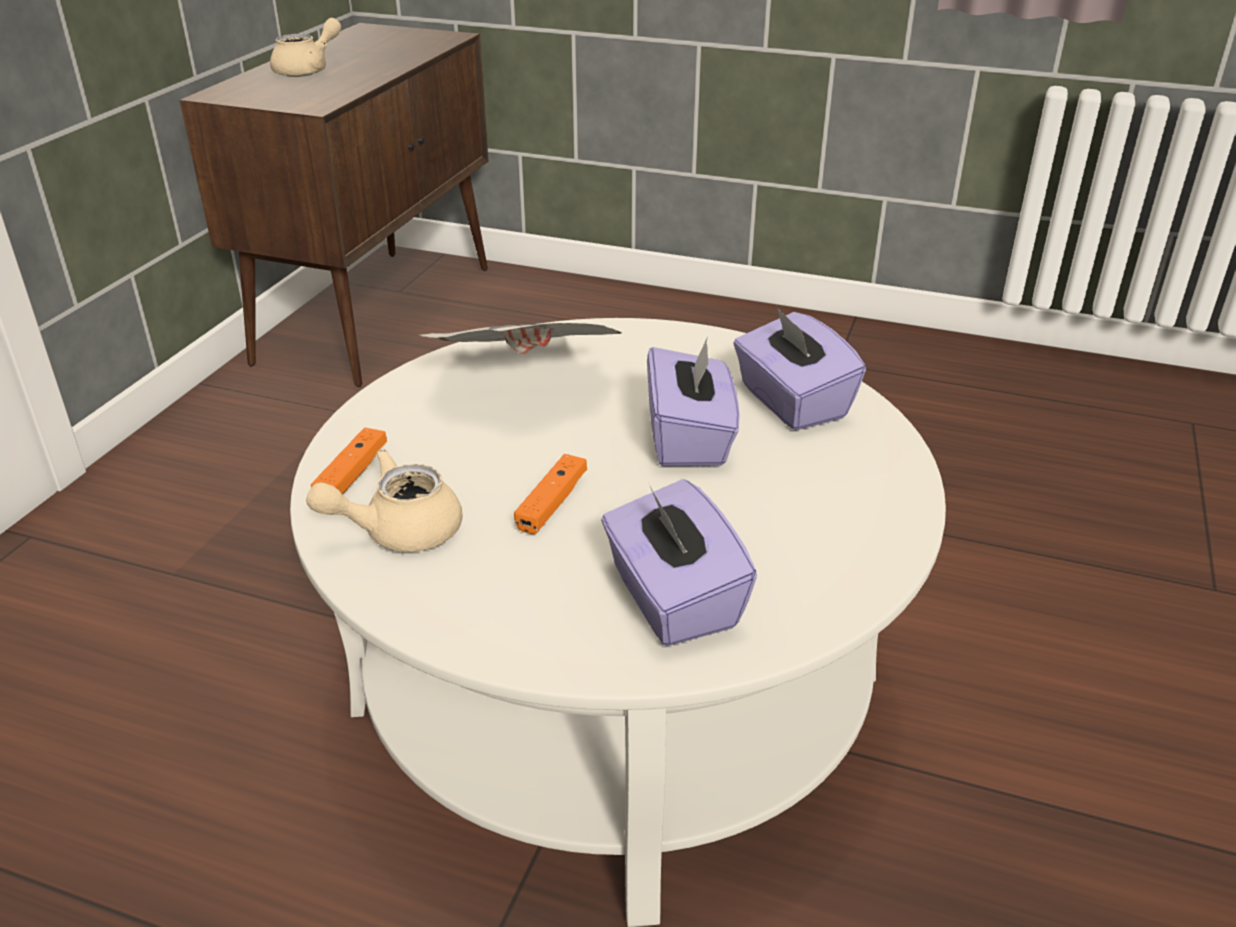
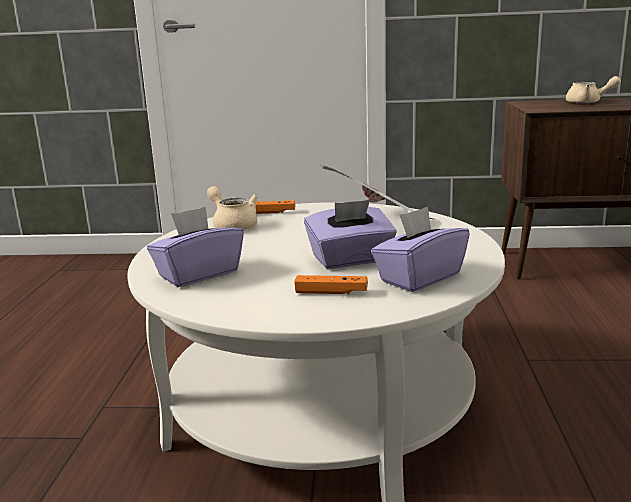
camera: 75 degrees right, 15 degrees down
(552, 503) = (268, 243): orange game controller -> orange game controller (331, 292)

